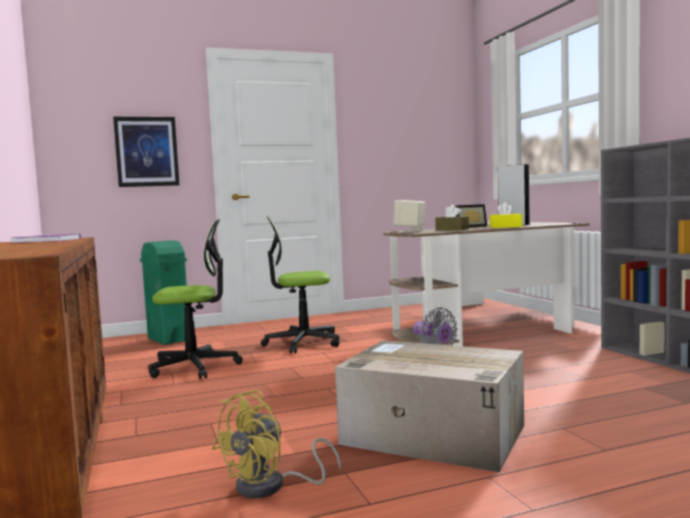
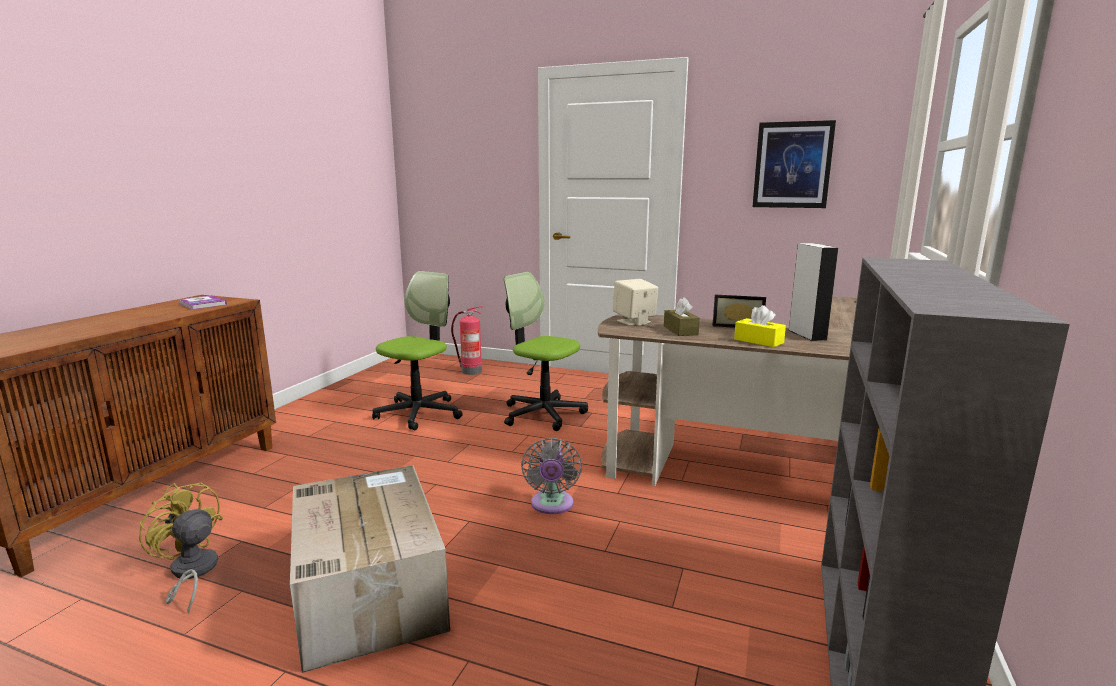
camera: 40 degrees right, 10 degrees up
(147, 151) = (479, 184): picture -> picture (792, 165)
(168, 339) = (470, 371): green trash can -> fire extinguisher
(195, 367) = (419, 413): office chair -> office chair turned 90 degrees counterclockwise
(271, 487) = (191, 573): yellow fan -> yellow fan turned 45 degrees clockwise

